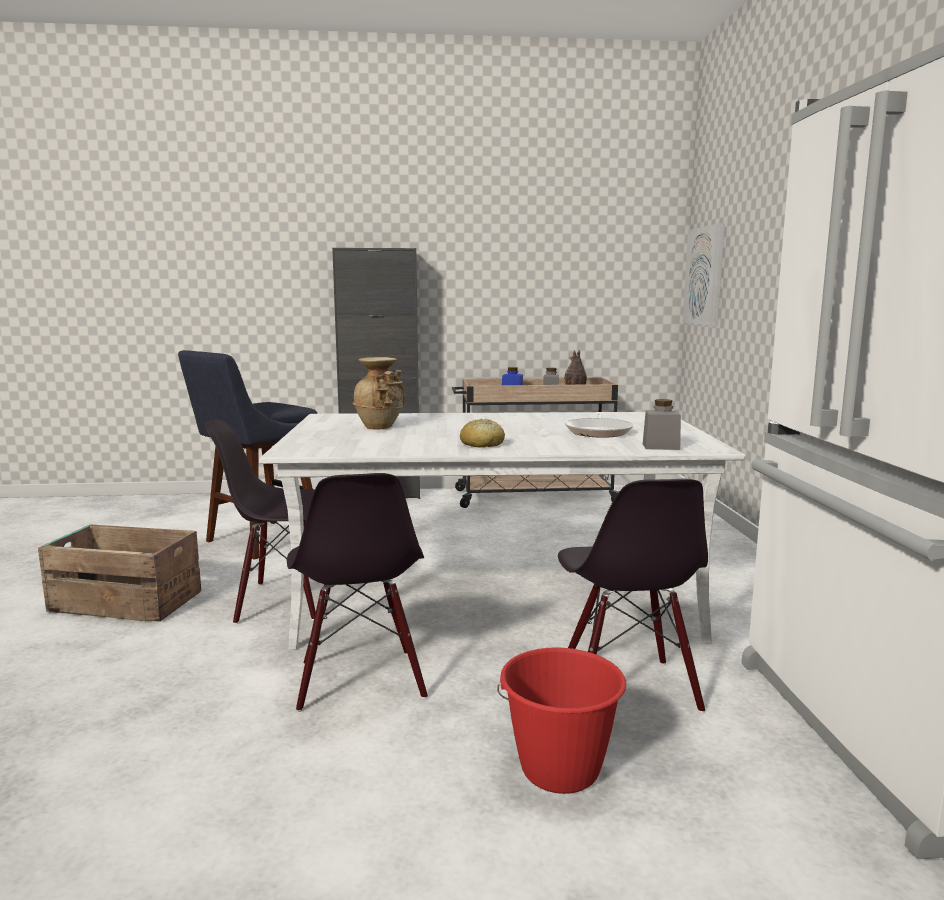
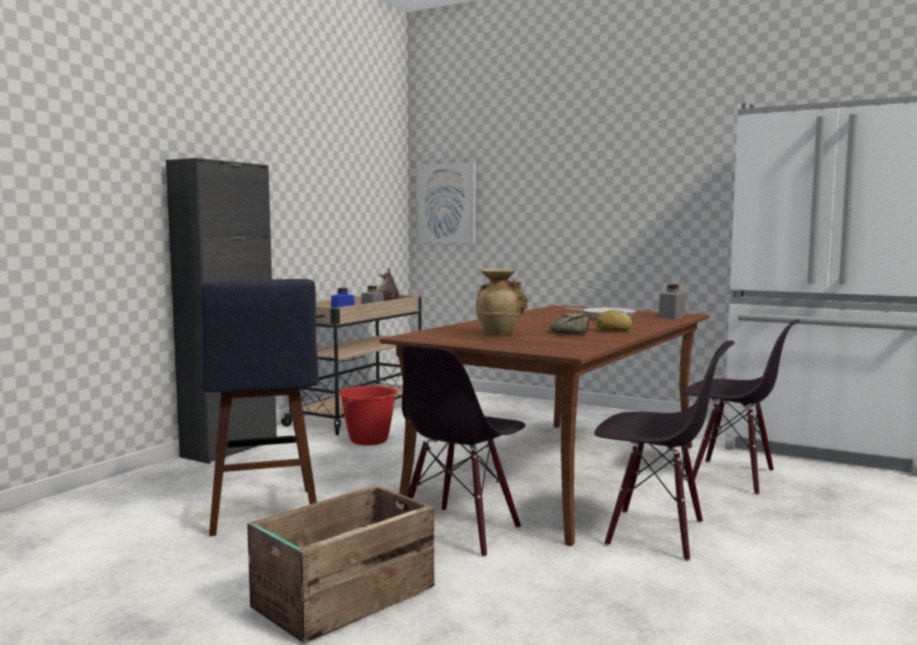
camera: 55 degrees left, 5 degrees down
(431, 438) = (572, 333): none -> bread
(495, 600) = (560, 471): white dining table -> brown dining table
(560, 770) = (816, 512): red bucket -> red bucket (369, 440)

